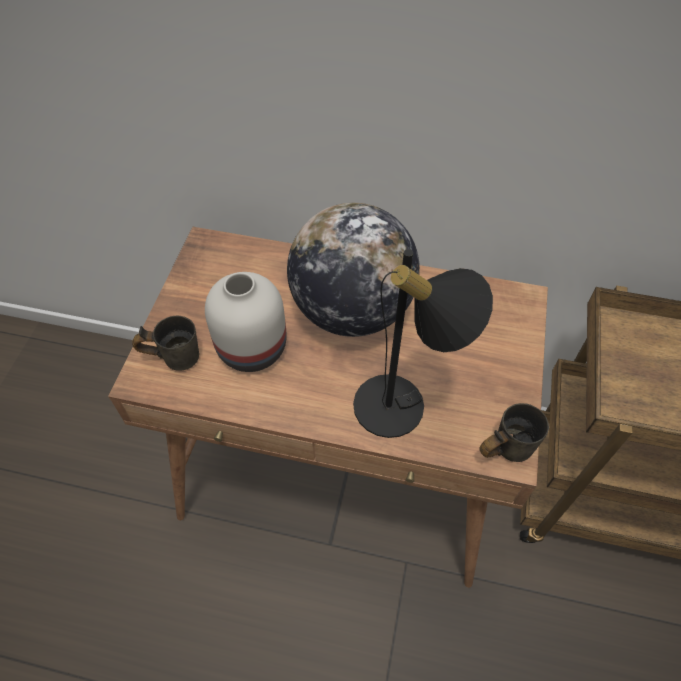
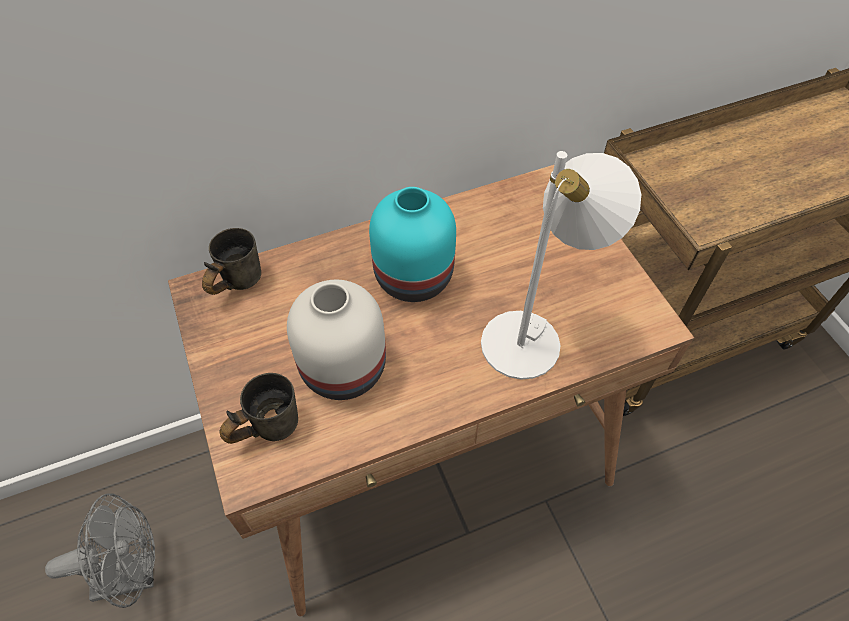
camera: 35 degrees left, 0 degrees up
(104, 422) = (134, 573): none -> grey fan
(351, 310) = (412, 275): globe -> turquoise vase
(403, 406) = (534, 337): black table lamp -> white table lamp
(503, 446) = (642, 320): grey mug -> grey mug (233, 282)

